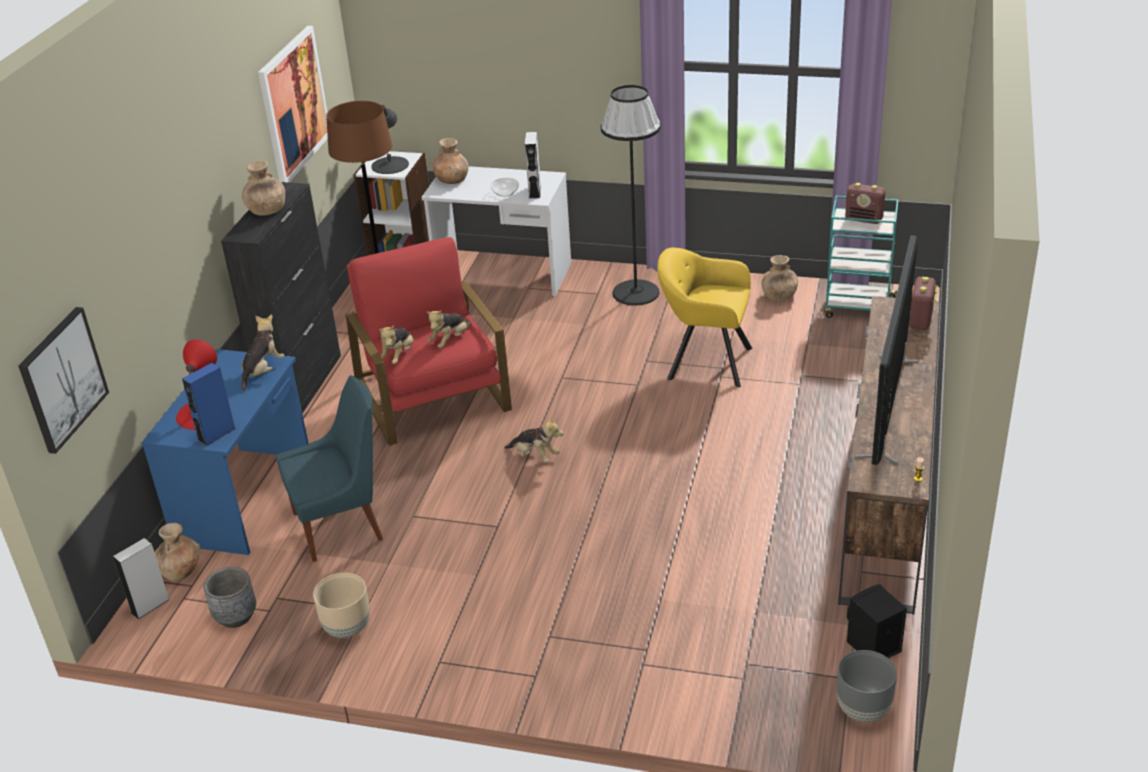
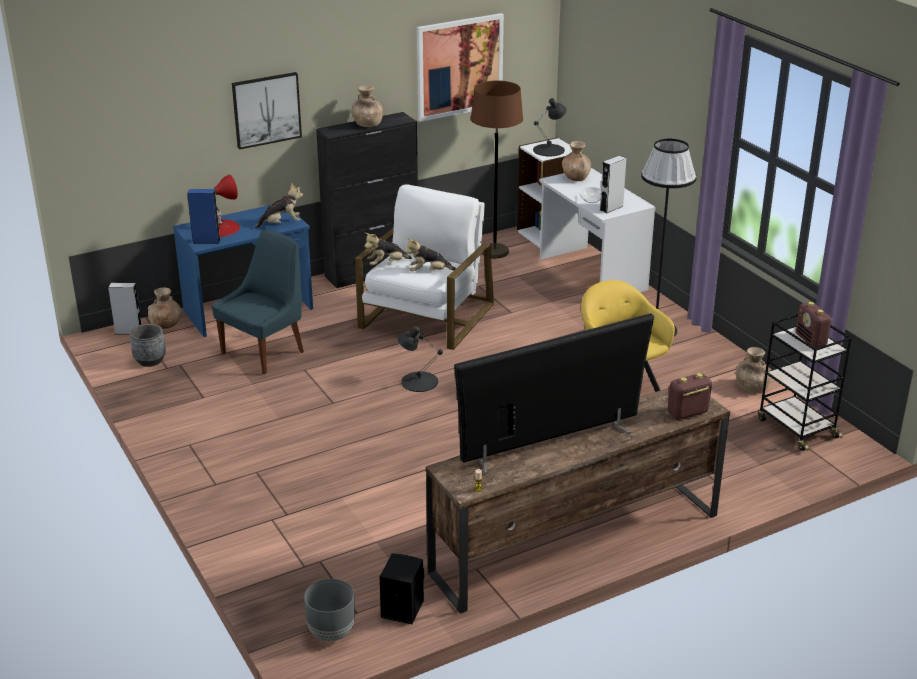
camera: 45 degrees right, 5 degrees down
(62, 379) = (109, 150): picture -> picture (266, 110)
(342, 525) = (265, 351): blue chair -> blue chair turned 75 degrees counterclockwise
(346, 628) = (181, 399): beige planter -> none
(433, 395) = (427, 316): red armchair -> white armchair
(535, 456) = (419, 381): plush toy -> black table lamp
(858, 308) = (796, 428): turquoise cart -> black cart

